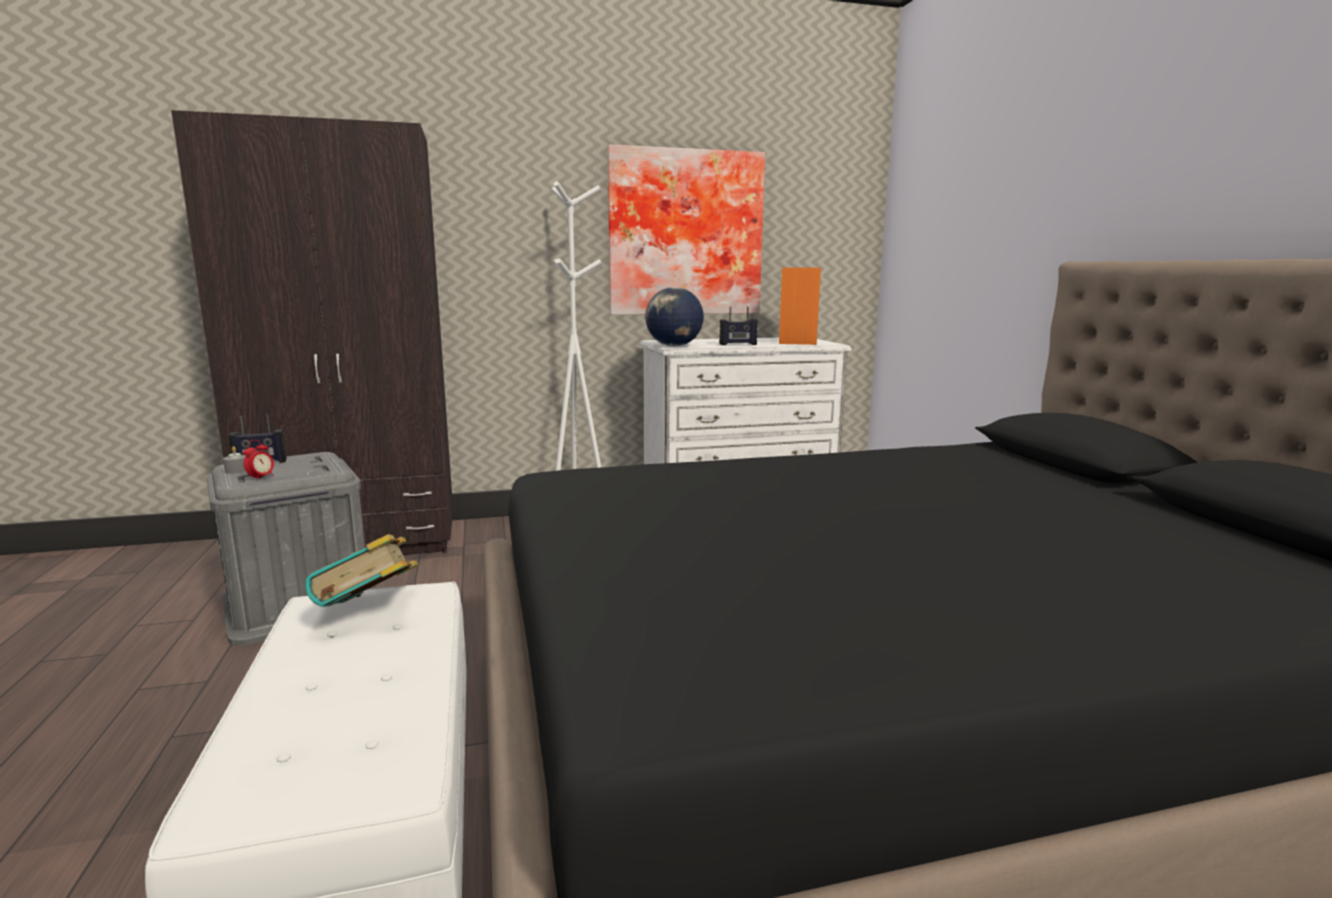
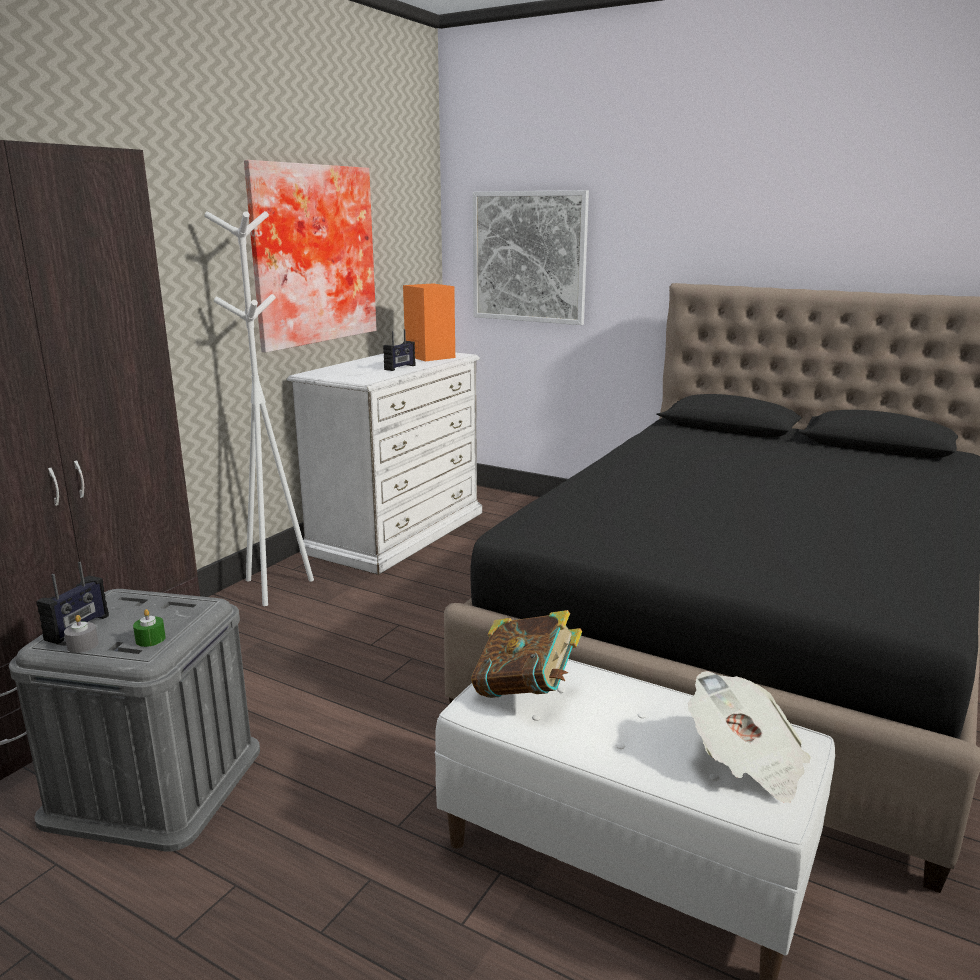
camera: 45 degrees left, 5 degrees up
(261, 478) = (150, 639): alarm clock -> green candle
(320, 763) = (746, 762): none -> newspaper
(673, 346) = (359, 379): globe -> none
(946, 242) = (529, 257): none -> picture

